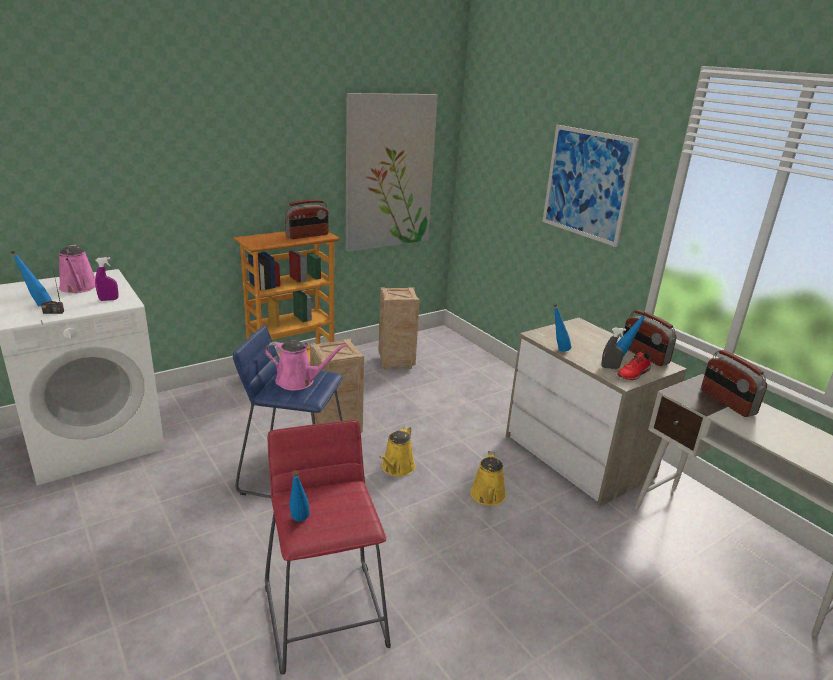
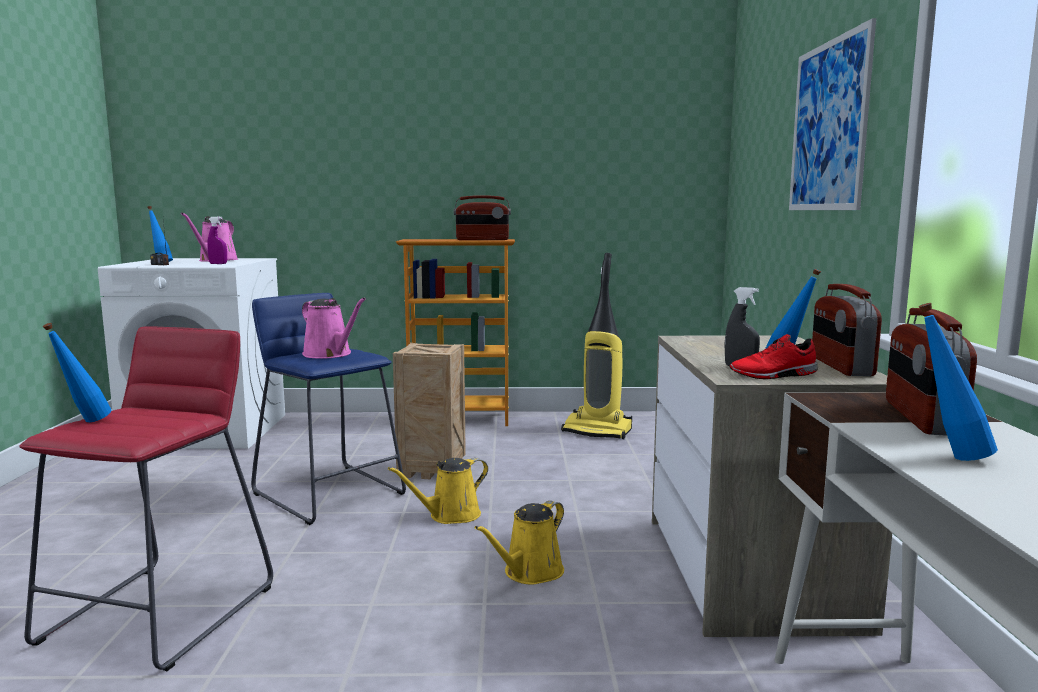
camera: 35 degrees right, 15 degrees down
(389, 173) = (616, 178): picture -> none
(397, 362) = (598, 431): crate -> vacuum cleaner
(557, 350) = (683, 349): blue bottle -> blue bottle (948, 457)

